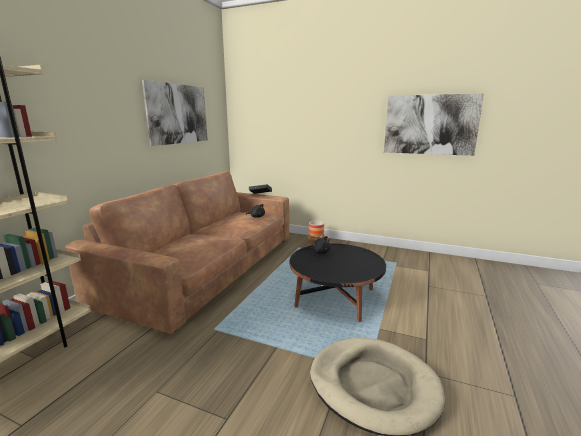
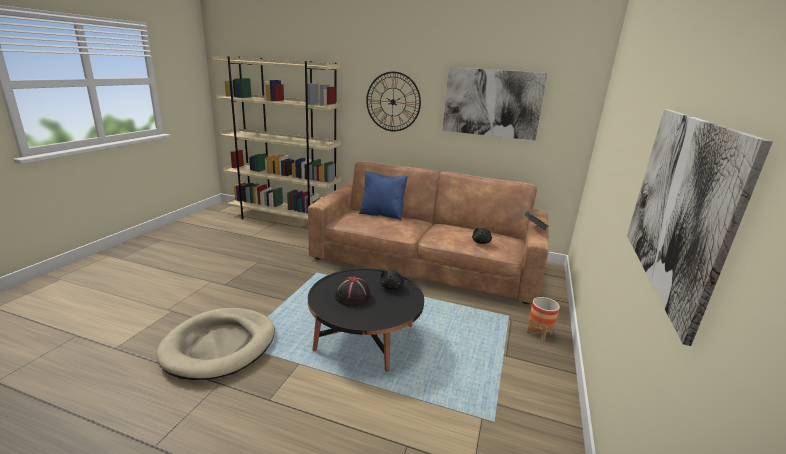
camera: 85 degrees right, 5 degrees up
(94, 122) = (393, 102): none -> wall clock
(168, 247) = (382, 214): none -> blue pillow
(340, 265) = (353, 296): none -> black hat

